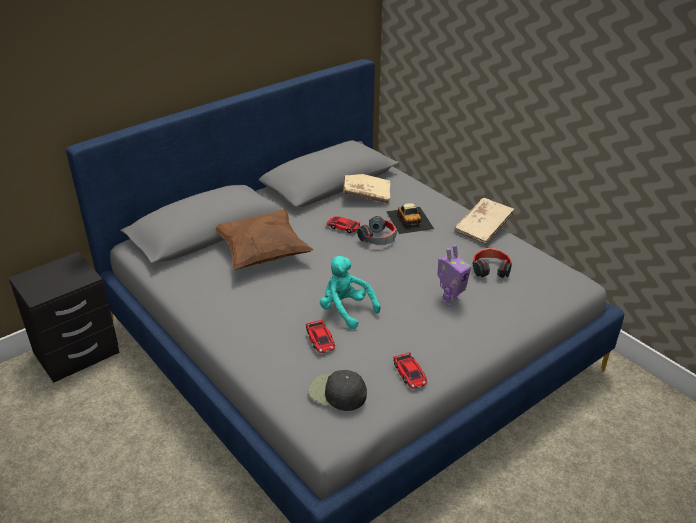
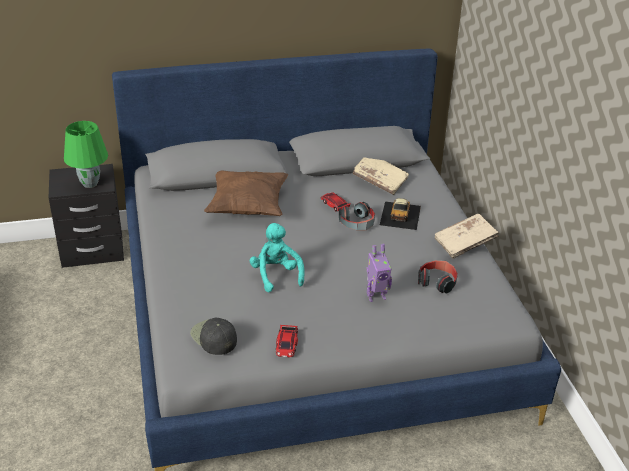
camera: 25 degrees right, 0 degrees up
(69, 279) = (90, 184): none -> green table lamp
(320, 339) = (235, 291): toy car -> none

